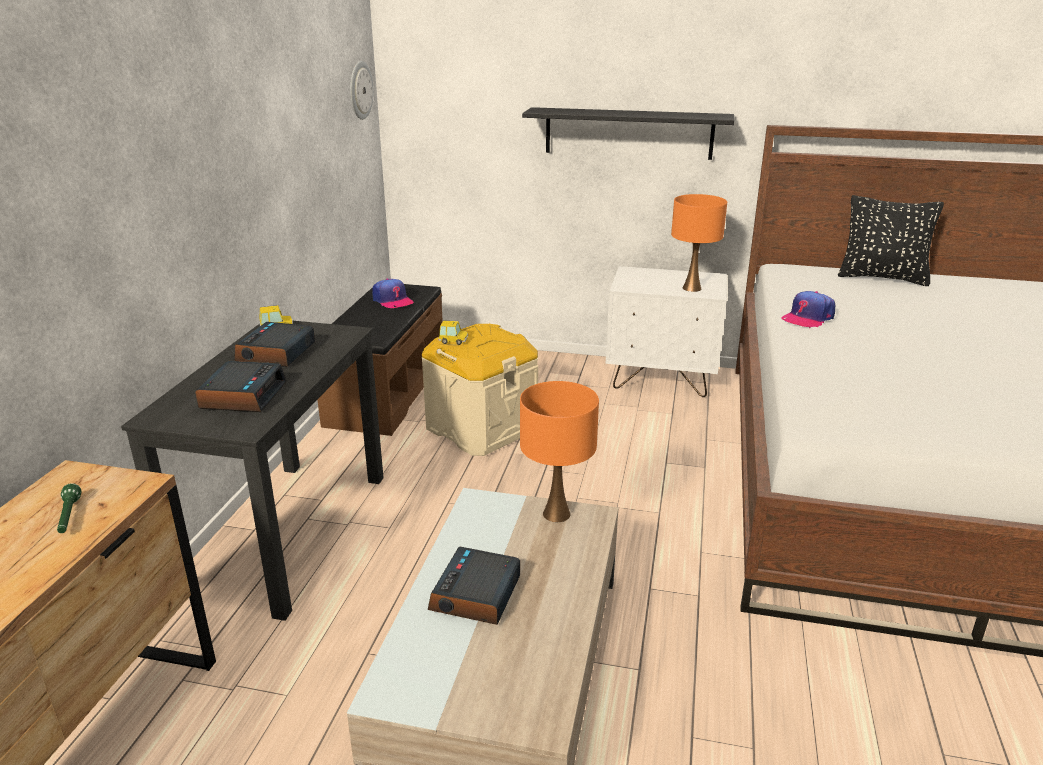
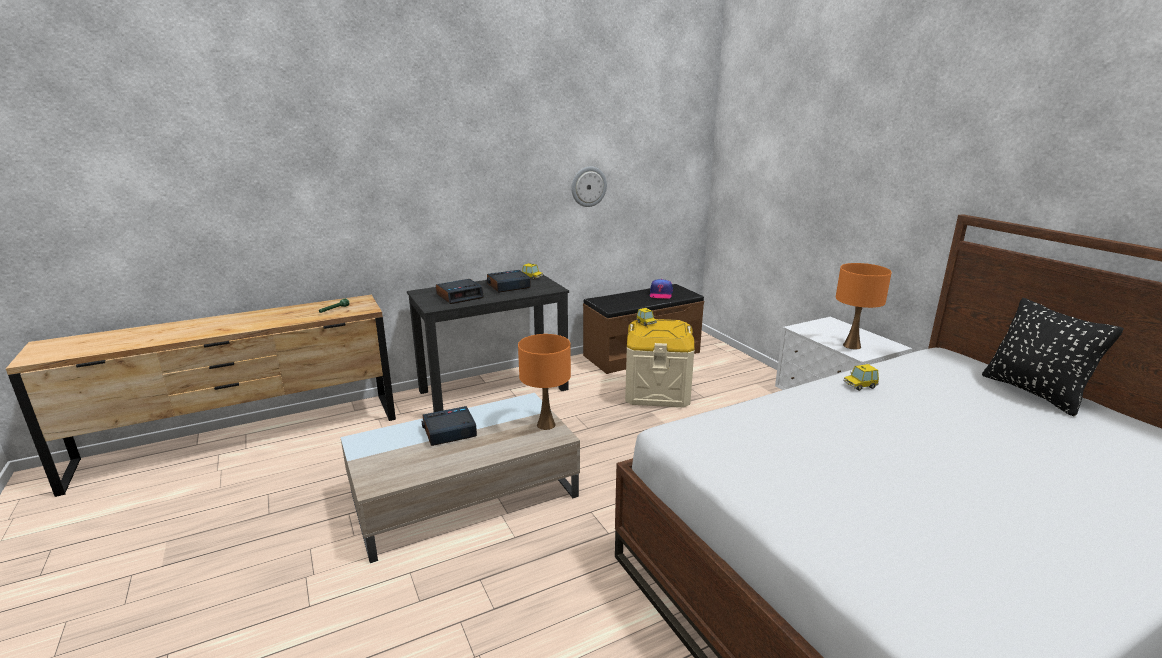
camera: 50 degrees right, 5 degrees down
(360, 90) = (687, 154): wall clock -> wall clock (588, 186)
(628, 133) = (853, 206): black shelf -> none
(807, 318) = (859, 385): cap -> toy car

